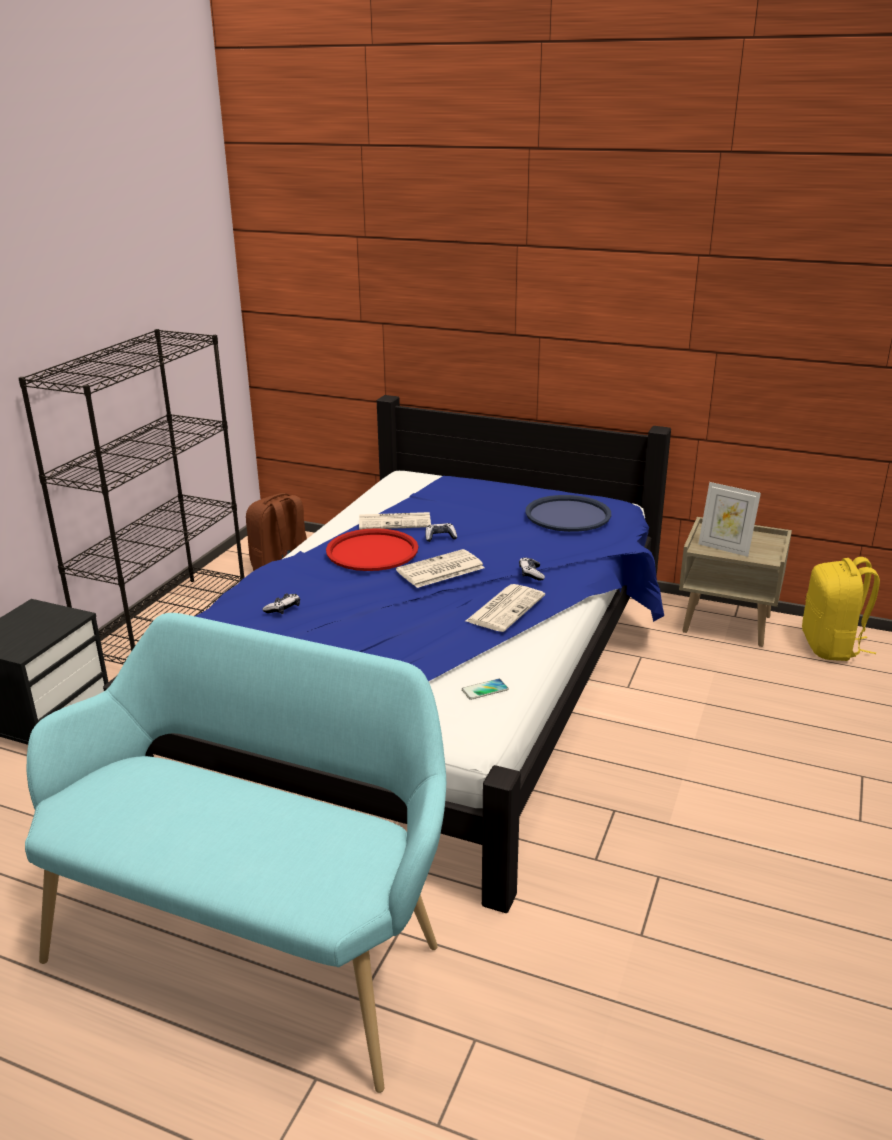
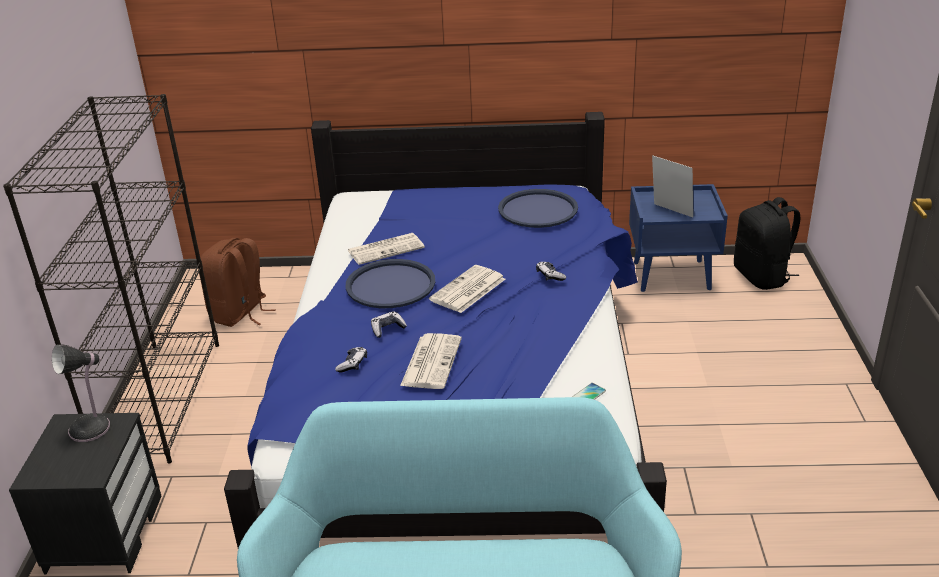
camera: 20 degrees left, 5 degrees up
(50, 615) = (92, 427): none -> table lamp
(372, 551) = (390, 285): red tray -> blue tray
(440, 537) = (442, 256): game controller -> game controller (387, 329)
(505, 608) = (552, 314): newspaper -> newspaper (431, 361)
(724, 548) = (670, 212): picture frame -> picture frame turned 150 degrees counterclockwise
(727, 624) = (672, 275): beige nightstand -> blue nightstand
(831, 647) = (762, 277): yellow backpack -> black backpack

